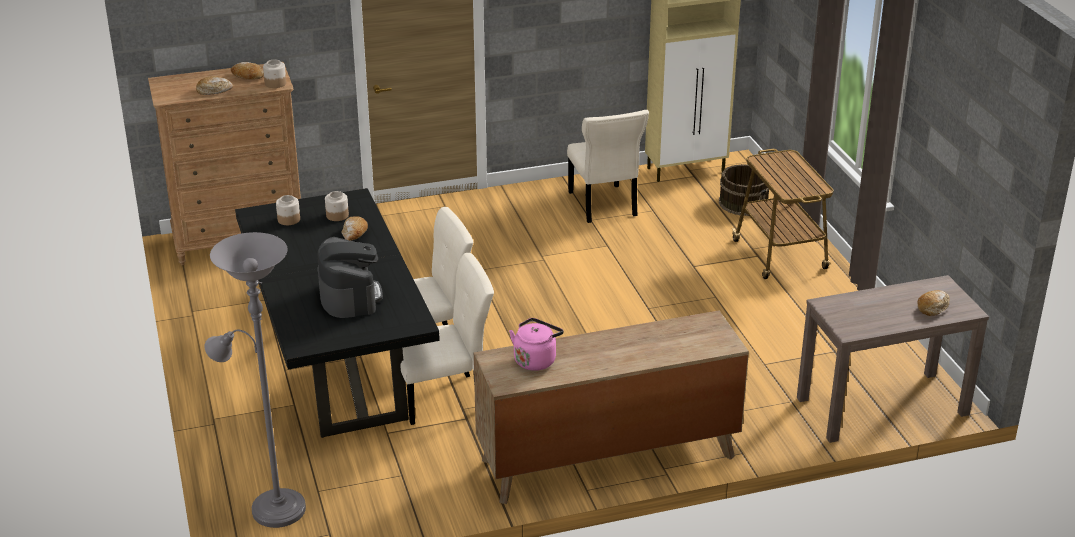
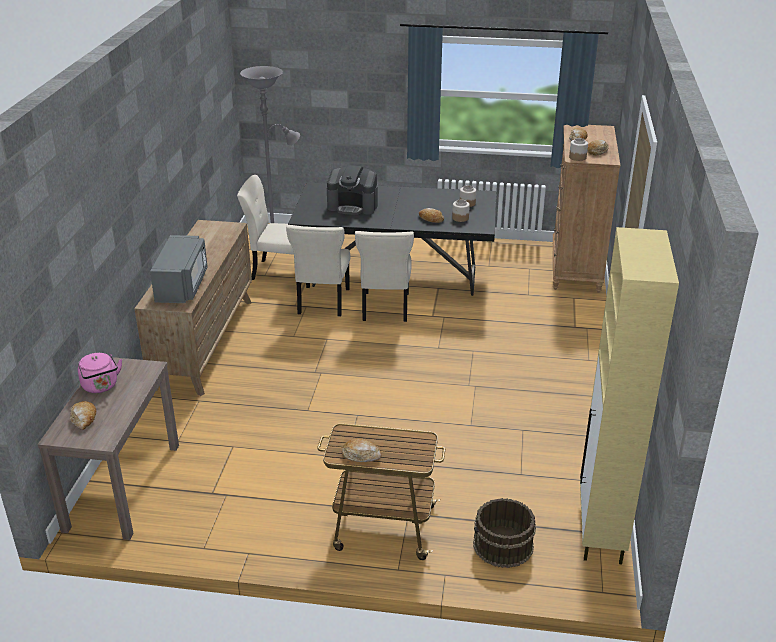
camera: 115 degrees right, 0 degrees up
(536, 360) = (216, 238): pink kettle -> pink kettle (101, 386)
(603, 206) = (546, 445): beige chair -> beige chair (278, 271)
(673, 337) = (182, 286): none -> grey microwave
(808, 178) = (361, 455): none -> bread

